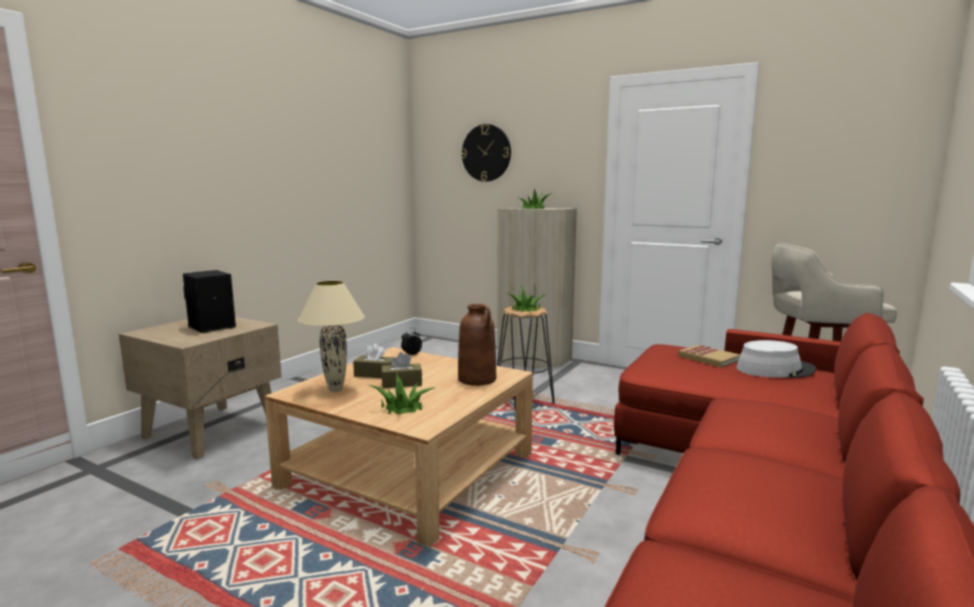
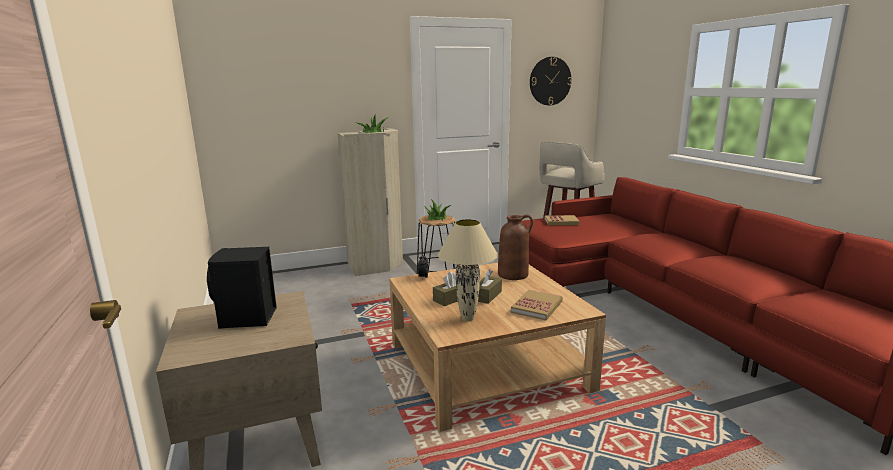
camera: 50 degrees left, 5 degrees up
(402, 407) = (537, 307): potted plant -> book
(486, 153) = (292, 79): wall clock -> wall clock (550, 81)
(775, 369) = (596, 219): grey hat -> none

